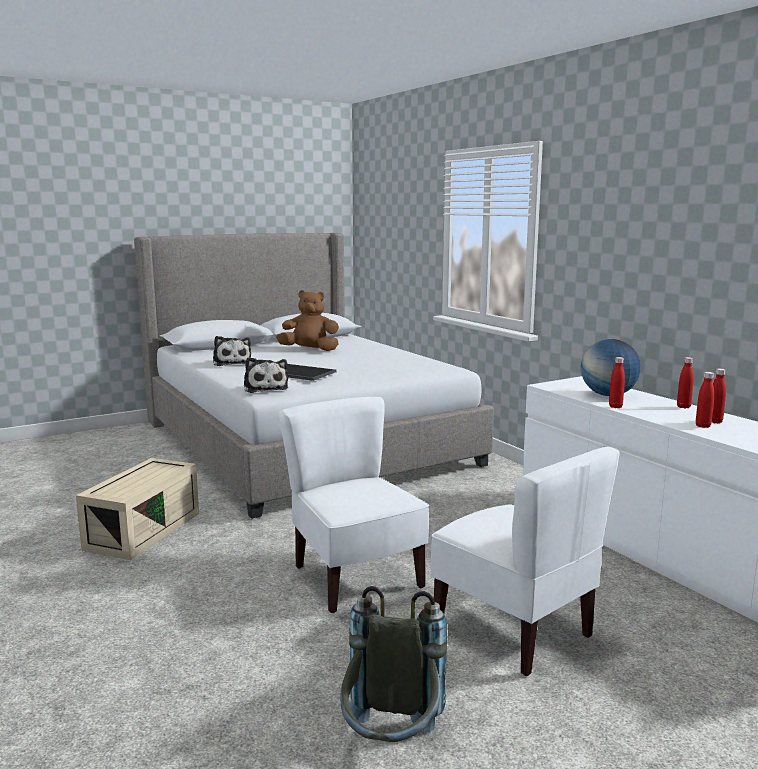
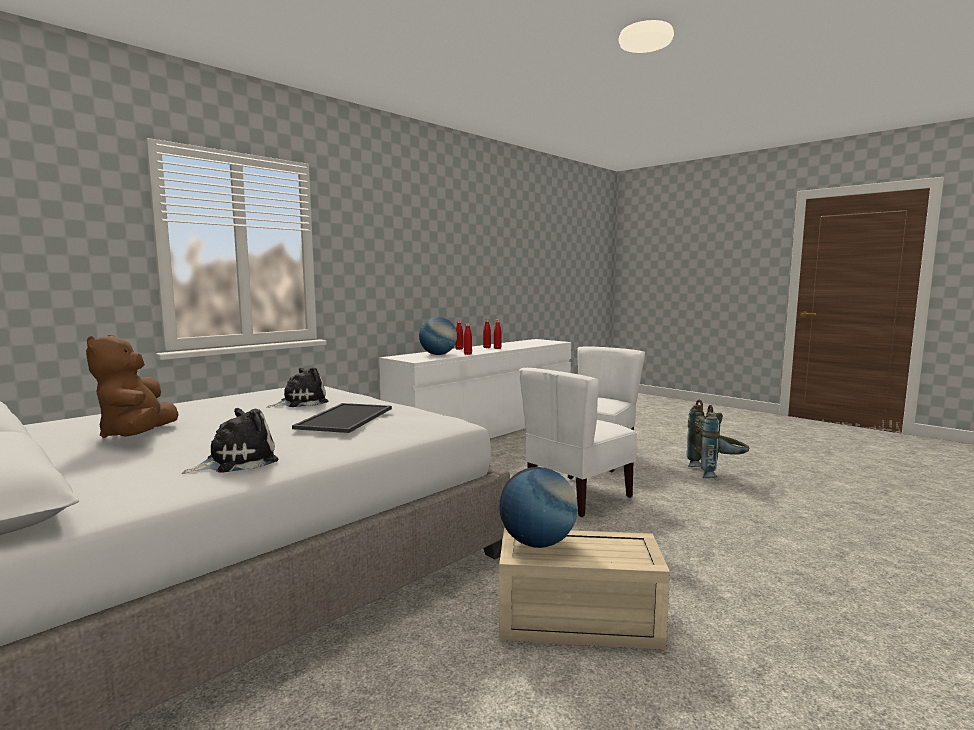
camera: 105 degrees left, 5 degrees down
(161, 468) = (537, 543): none -> globe
(265, 388) = (423, 424): plush toy -> plush toy (300, 402)

